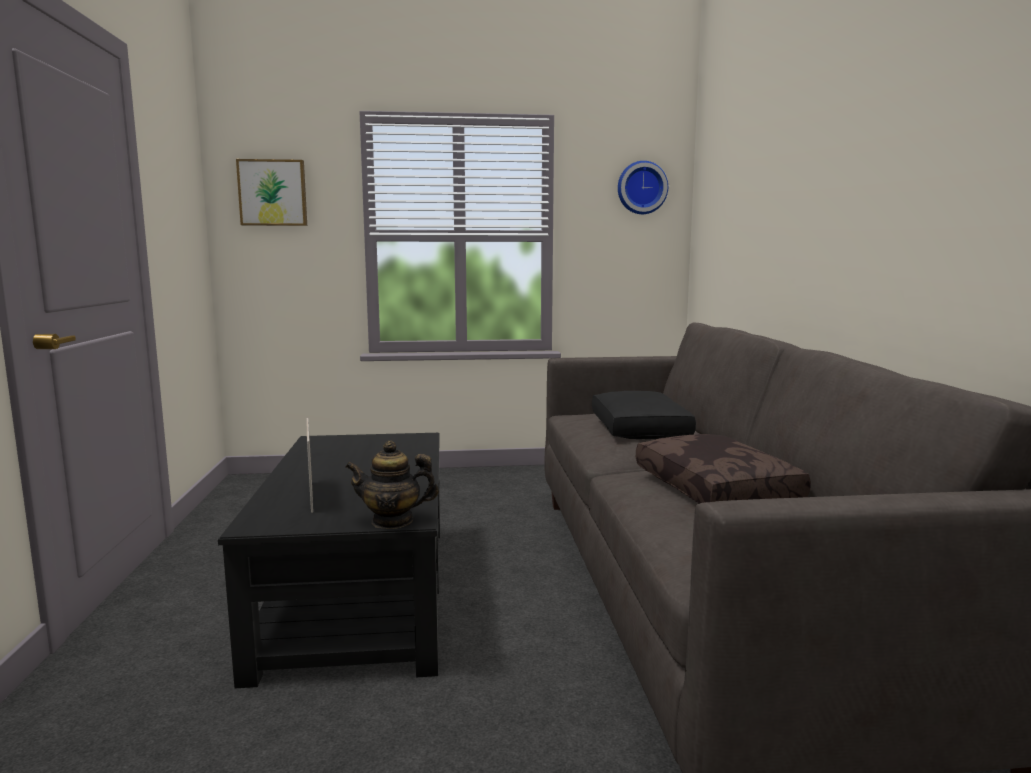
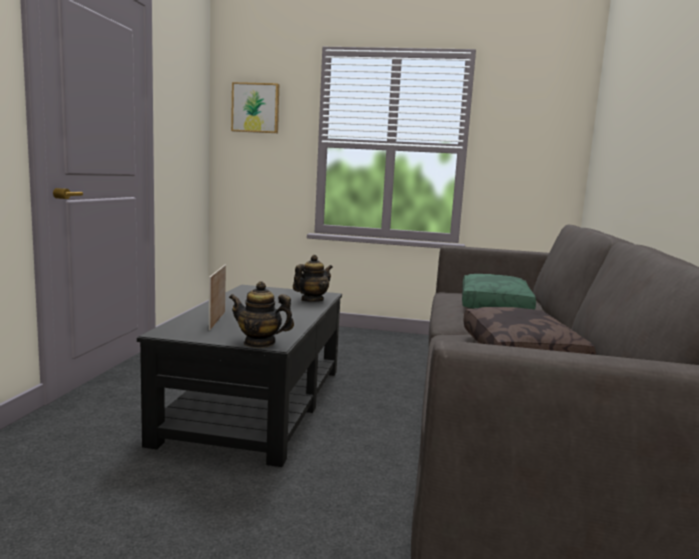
camera: 15 degrees right, 0 degrees up
(410, 448) = (311, 300): none -> teapot
(641, 188) = (547, 111): wall clock -> none
(641, 429) = (496, 306): black pillow -> green pillow

